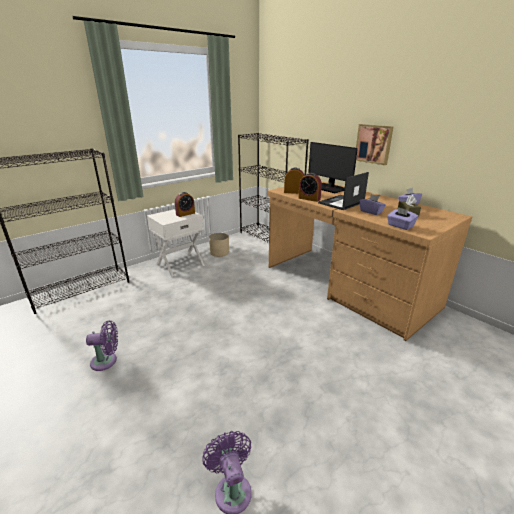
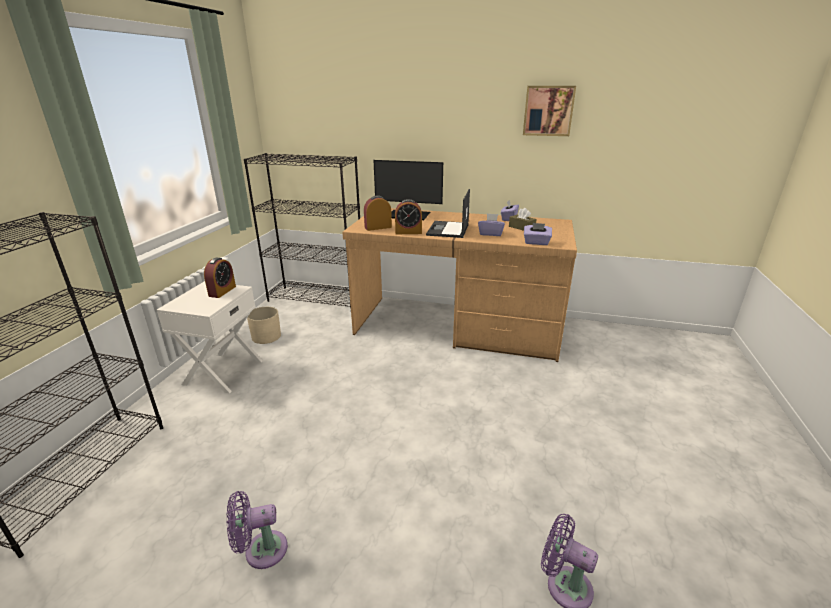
camera: 35 degrees left, 0 degrees up
(107, 361) = (261, 550): purple fan -> purple fan turned 150 degrees counterclockwise
(374, 144) = (450, 155): picture -> picture (548, 110)

